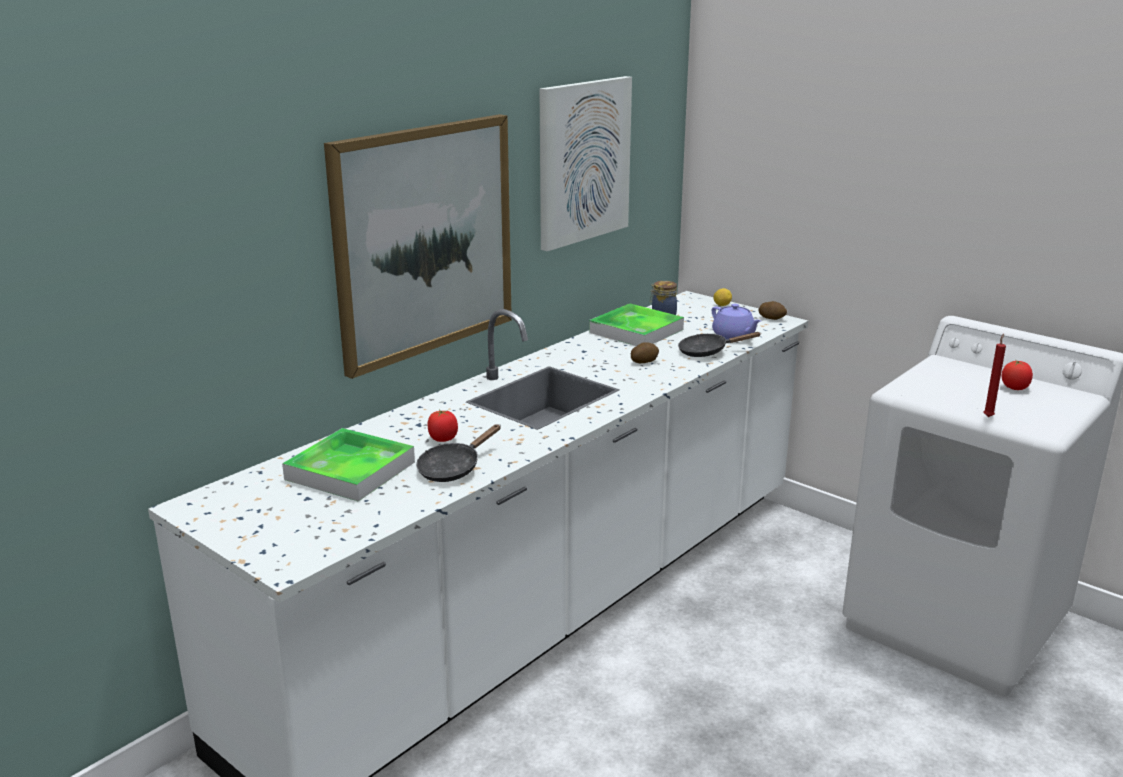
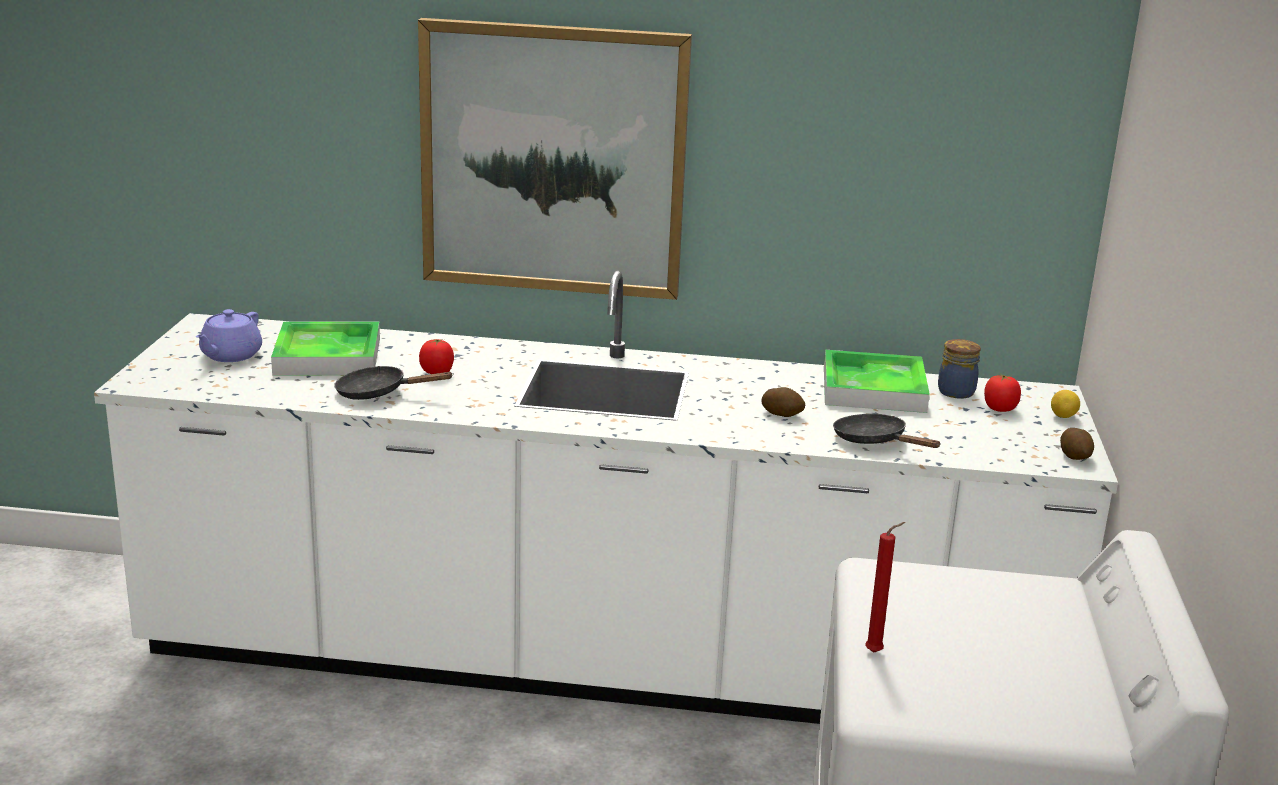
camera: 55 degrees right, 0 degrees up
(583, 161) = (852, 129): picture -> none
(734, 336) = (959, 446): purple teapot -> purple teapot (230, 355)
(1014, 388) = (1033, 662): tomato -> tomato (1000, 409)

